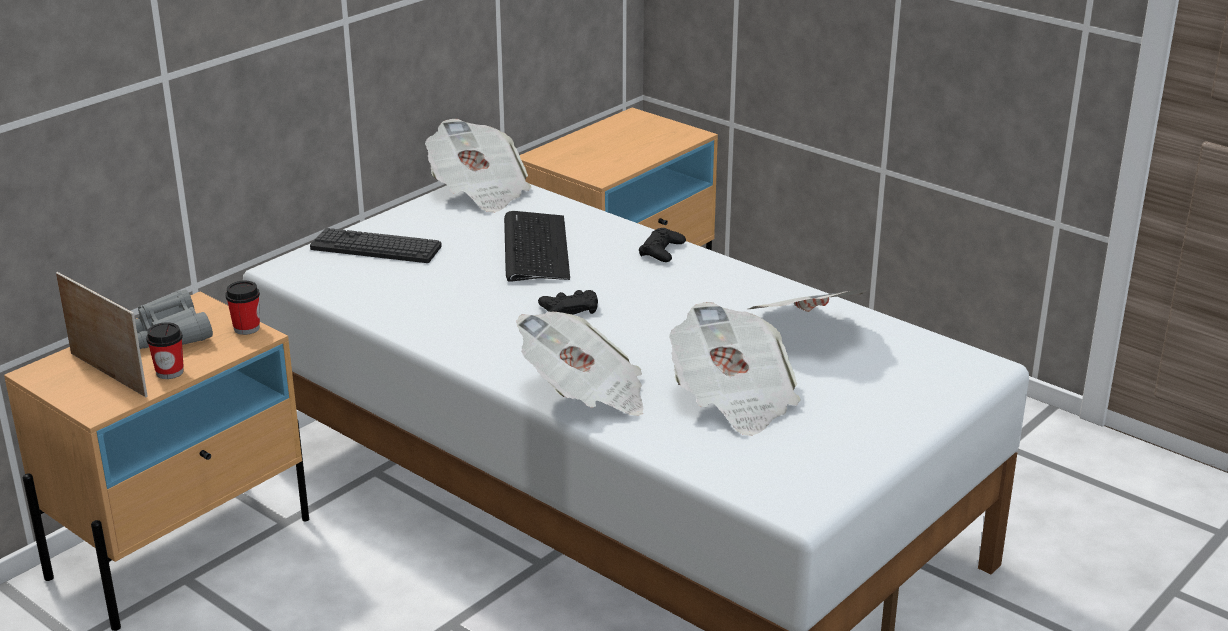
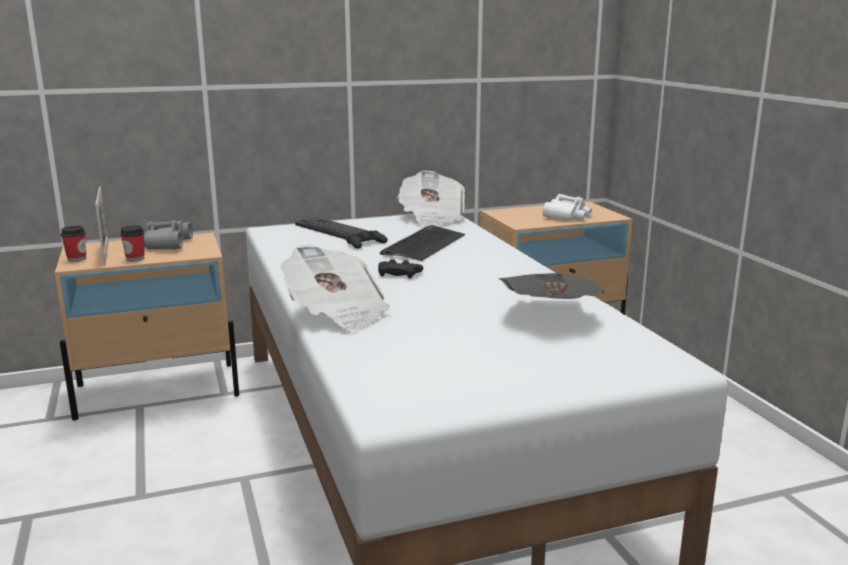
camera: 30 degrees right, 10 degrees down
(246, 328) = (206, 249): cup -> cup (77, 259)
(637, 146) = (567, 216): none -> white binoculars
(662, 251) = (506, 259): black game controller -> black game controller (366, 244)
(733, 399) = (436, 340): newspaper -> none

